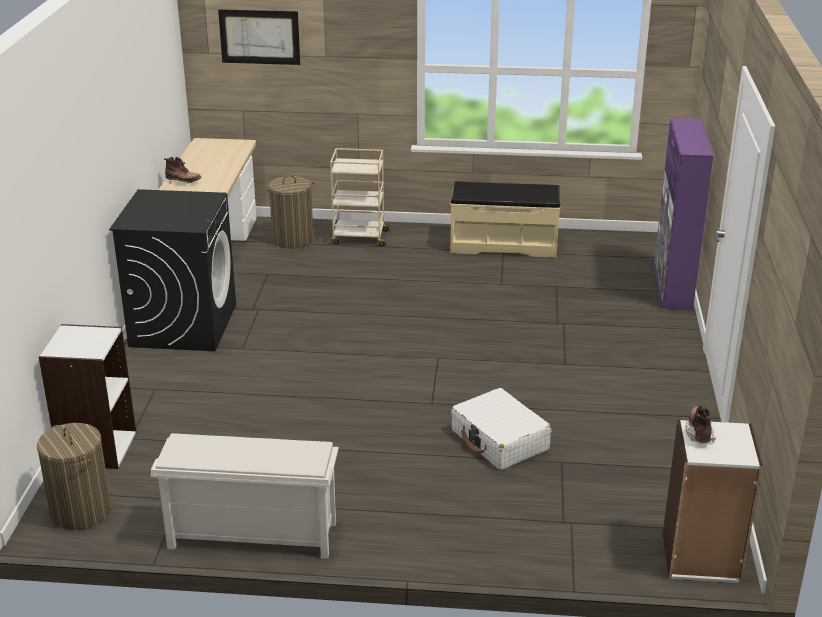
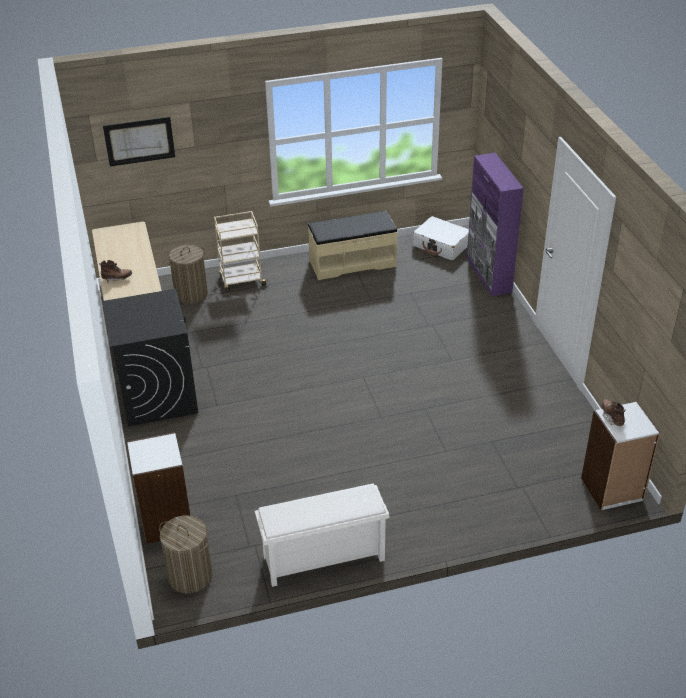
camera: 20 degrees left, 10 degrees up
(499, 440) = (443, 435): white suitcase -> white suitcase (441, 245)

